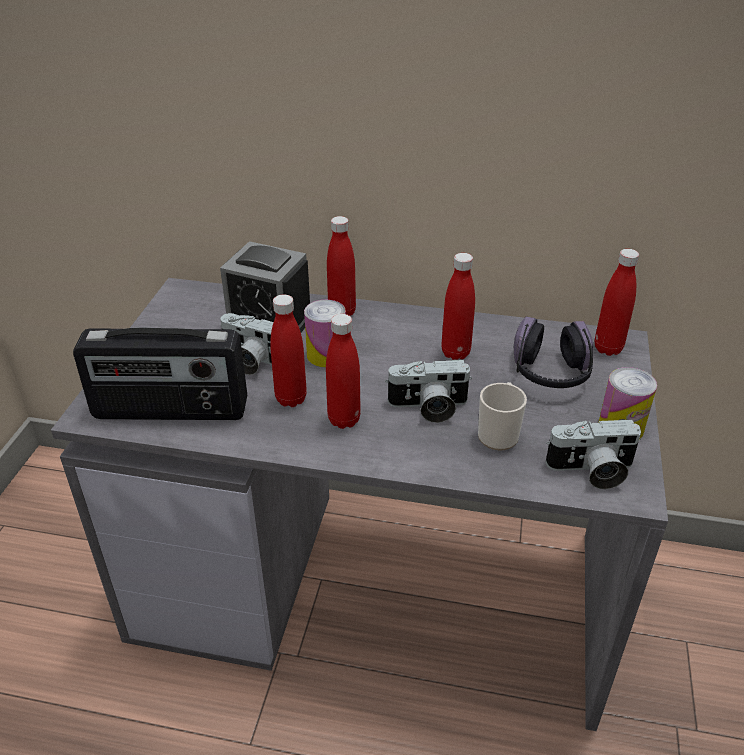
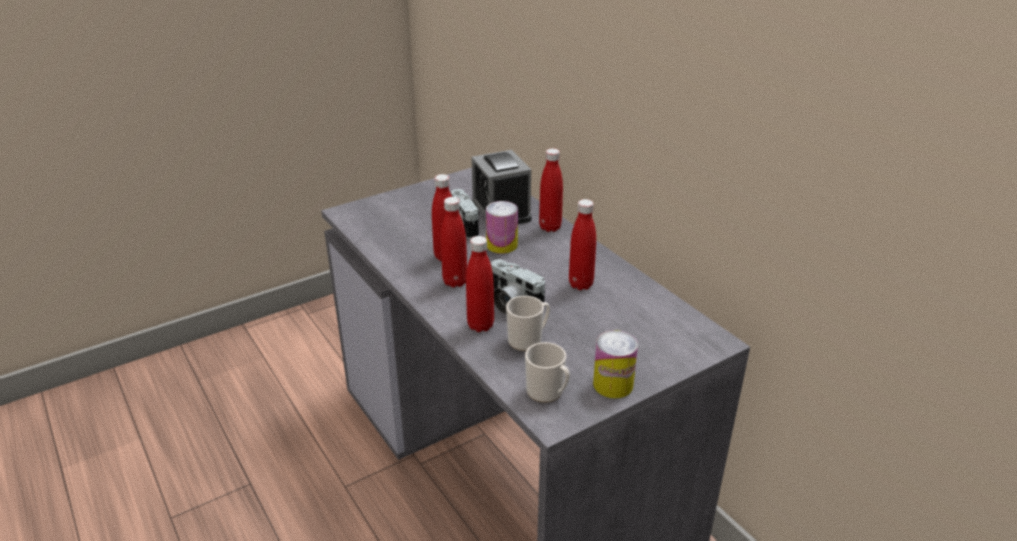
camera: 45 degrees right, 5 degrees down
(170, 411) = (381, 230): radio -> none
(550, 373) = (622, 329): headphones -> none
(591, 471) = (548, 393): camera -> mug
(608, 348) = (694, 339): red bottle -> red bottle (480, 325)

